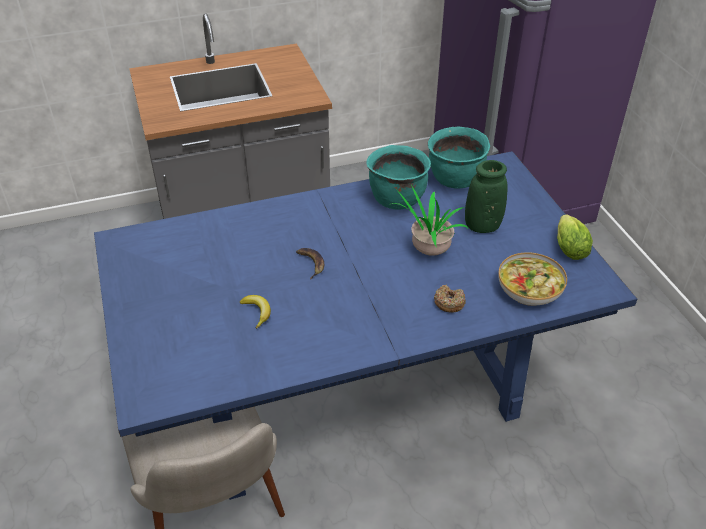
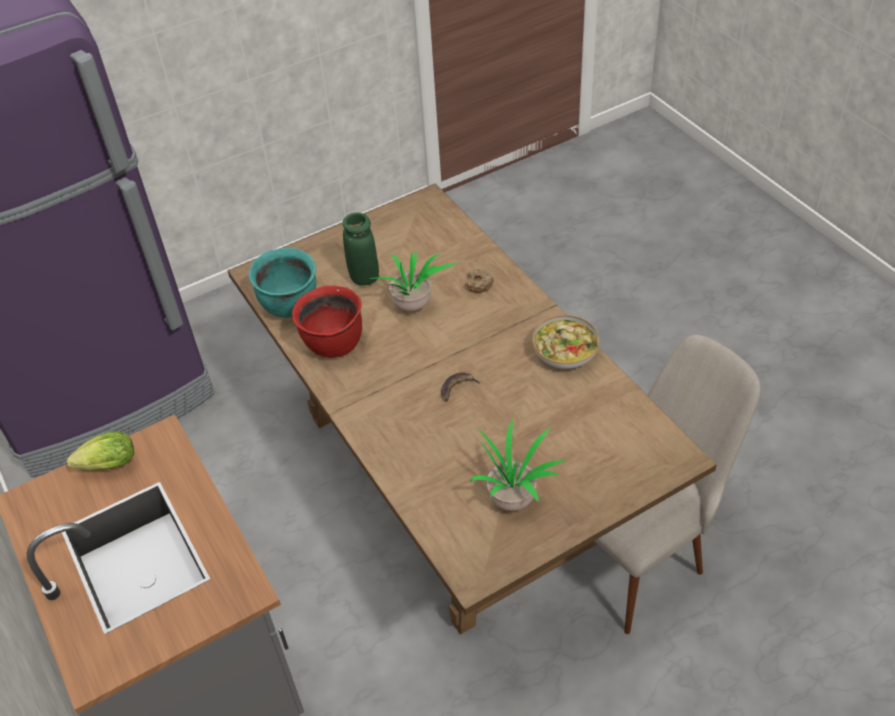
camera: 100 degrees left, 5 degrees up
(171, 276) = (514, 498): none -> potted plant
(257, 312) = (539, 410): banana -> none
(351, 389) = (458, 478): blue dining table -> brown dining table
(396, 199) = (333, 344): turquoise cooking pot -> red cooking pot
(529, 290) = (445, 240): bowl -> bowl (564, 353)
(568, 247) = (380, 221): lettuce -> lettuce (105, 466)

